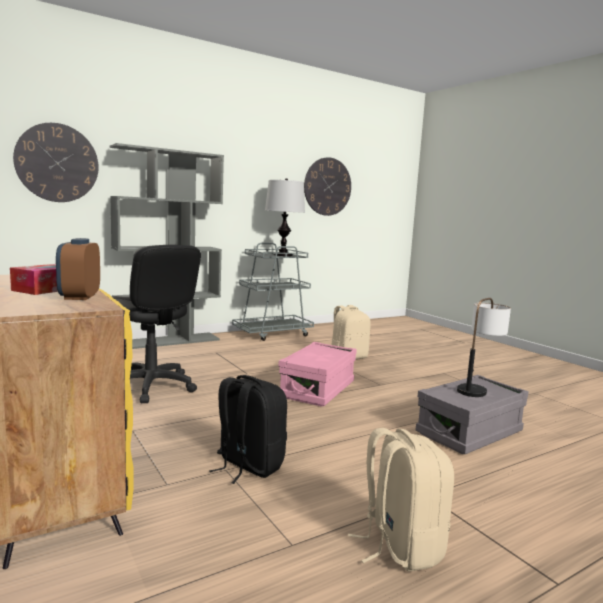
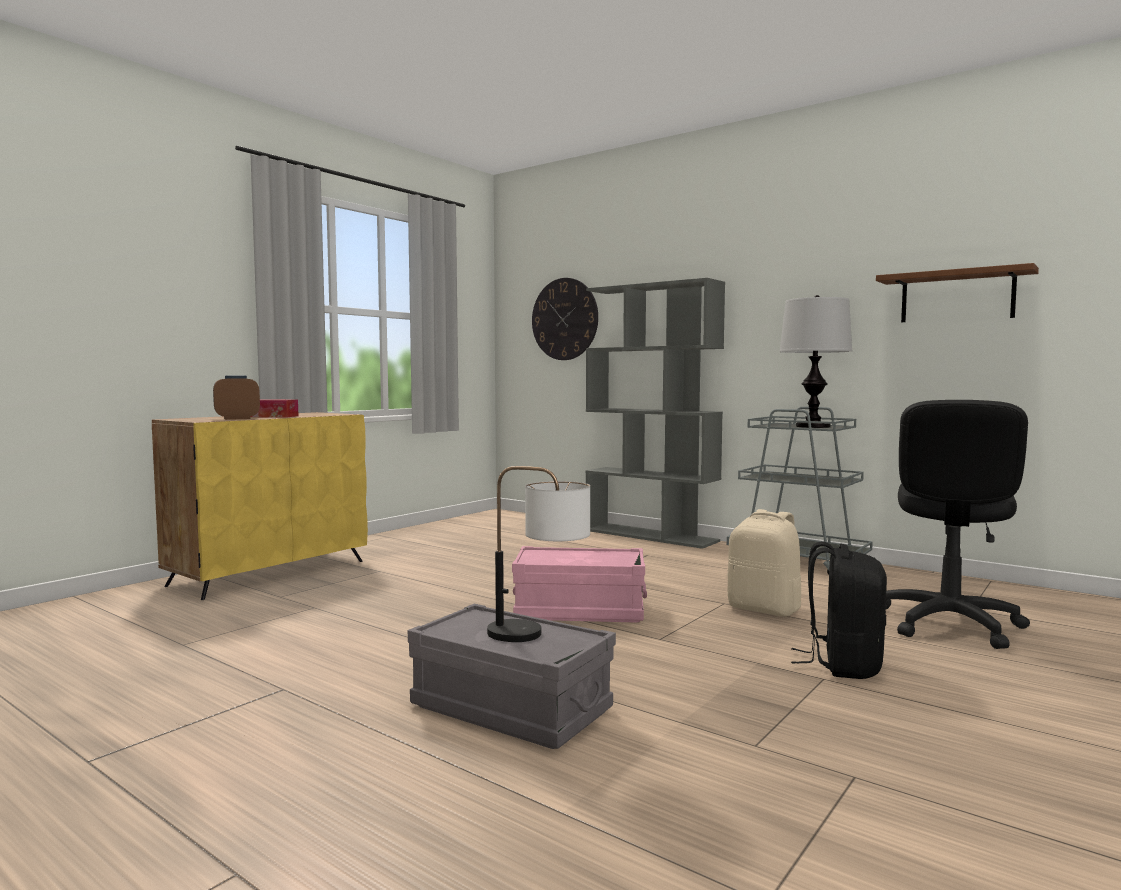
camera: 70 degrees right, 5 degrees down
(151, 386) = (492, 556): black office chair -> black office chair (948, 624)
(248, 465) = (326, 612): black backpack -> black backpack (842, 665)
(327, 186) = (957, 297): wall clock -> brown shelf
(399, 545) = (176, 682): beige backpack -> none

